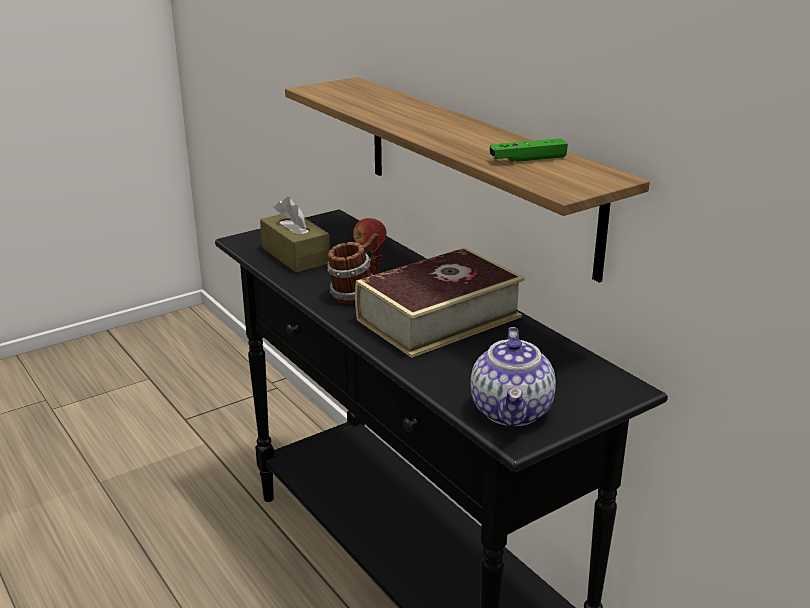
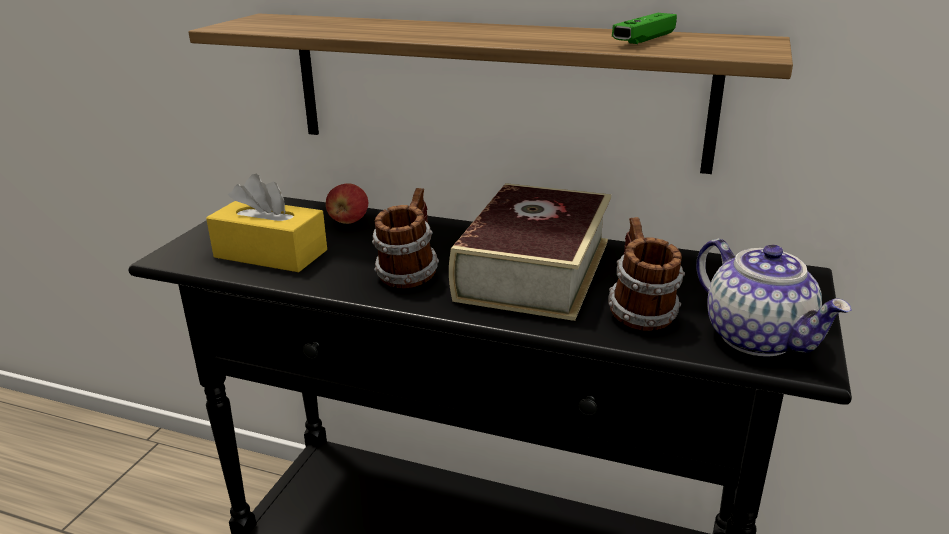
camera: 35 degrees left, 0 degrees up
(295, 255) = (271, 254): brown tissue box -> yellow tissue box
(459, 369) = (639, 313): none -> mug

